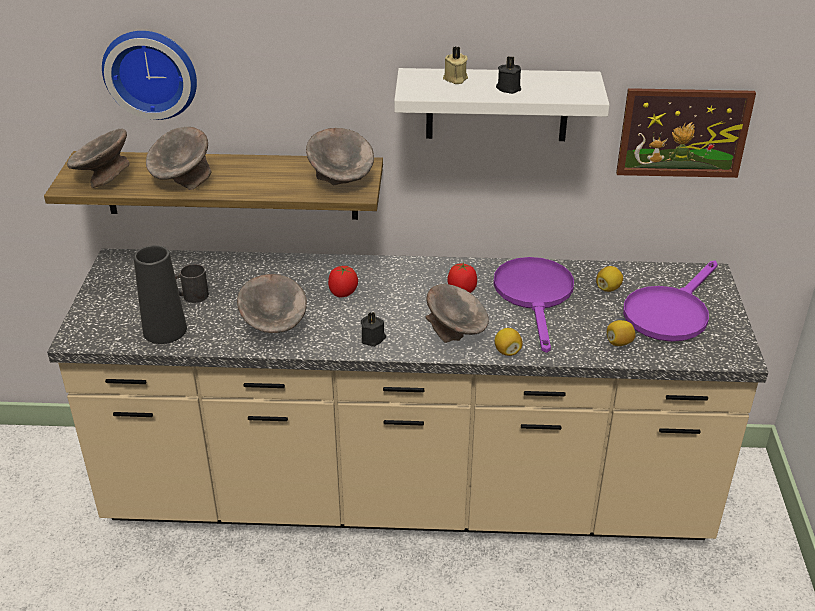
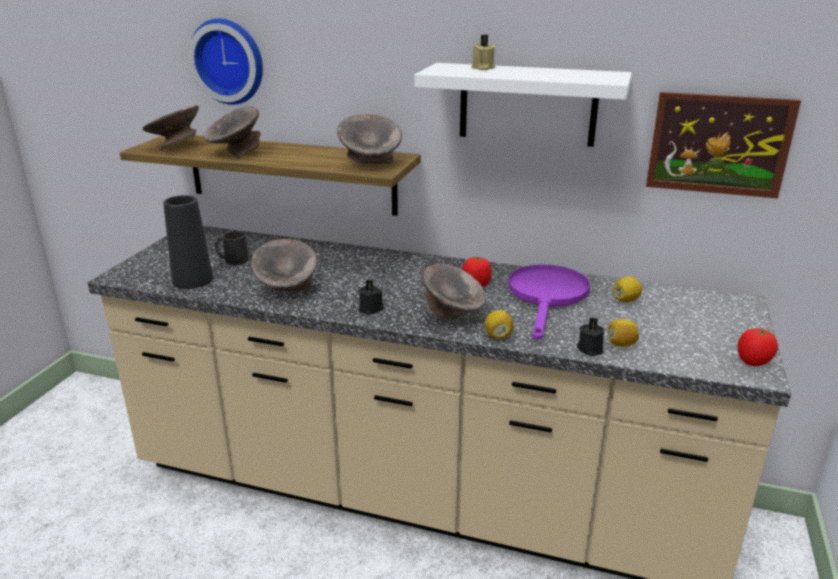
camera: 15 degrees right, 10 degrees down
(343, 293) = (364, 273): tomato -> tomato (752, 362)
(509, 88) = (530, 74): black candle -> black candle (590, 348)
(670, 312) = (687, 326): purple frying pan -> none

